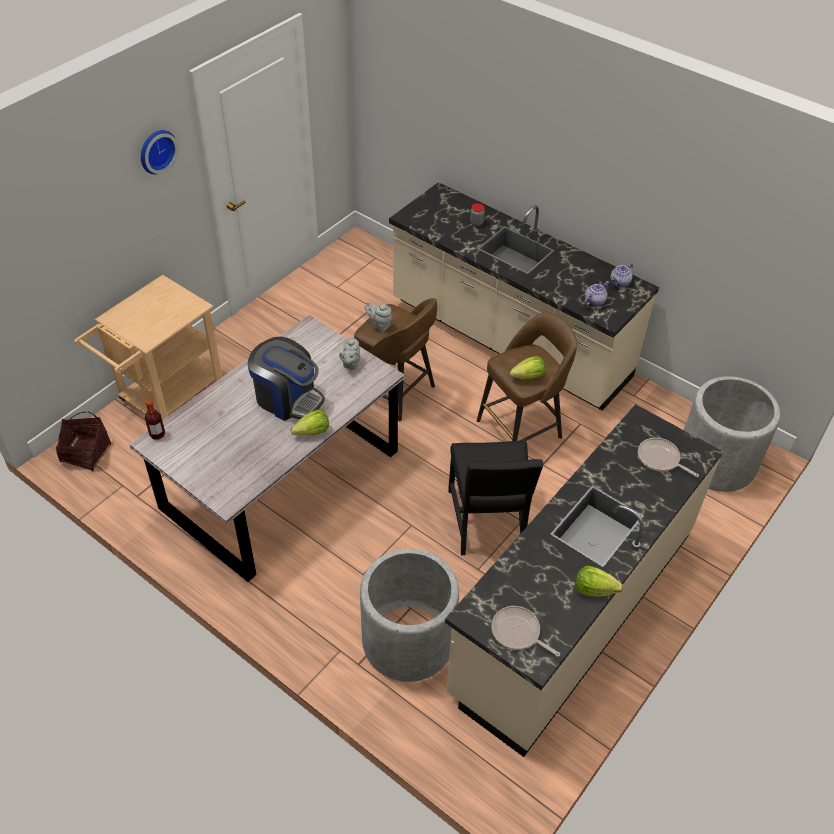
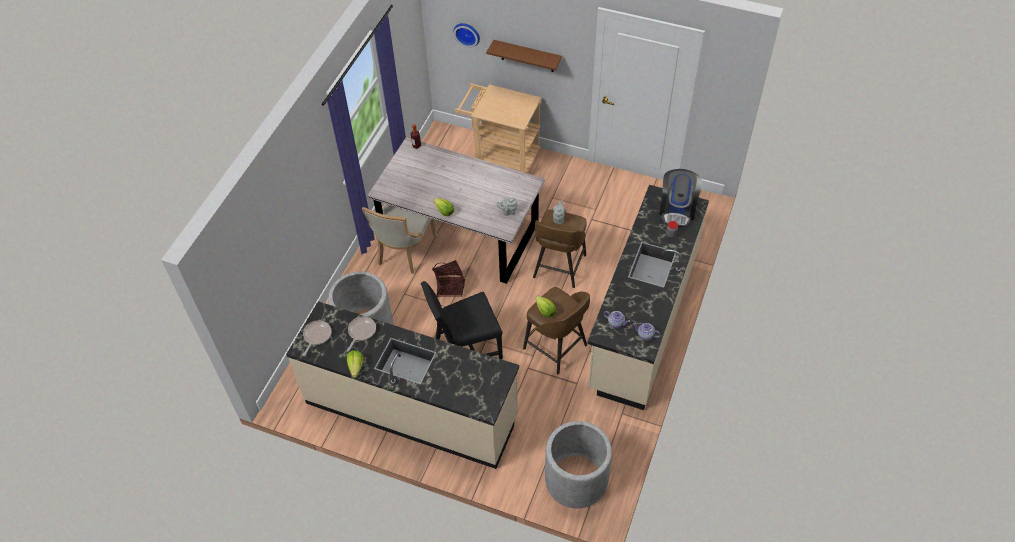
camera: 75 degrees right, 5 degrees up
(85, 453) = (444, 139): basket -> basket (449, 286)
(128, 226) = (527, 56): none -> brown shelf
(156, 150) = (559, 31): wall clock -> wall clock (467, 33)
(281, 555) = (404, 251): none -> beige chair
(288, 398) = (466, 191): coffee machine -> coffee machine (677, 210)
(660, 459) = (472, 386): frying pan -> frying pan (361, 332)

